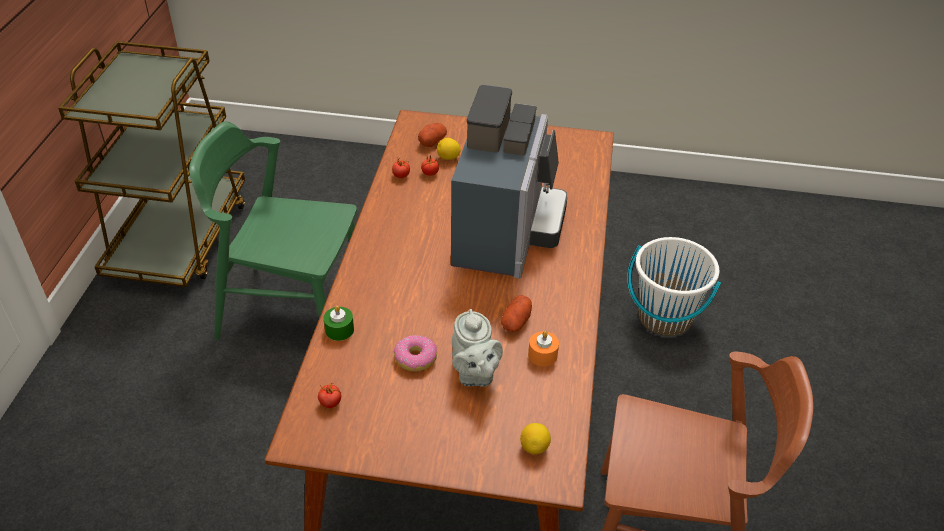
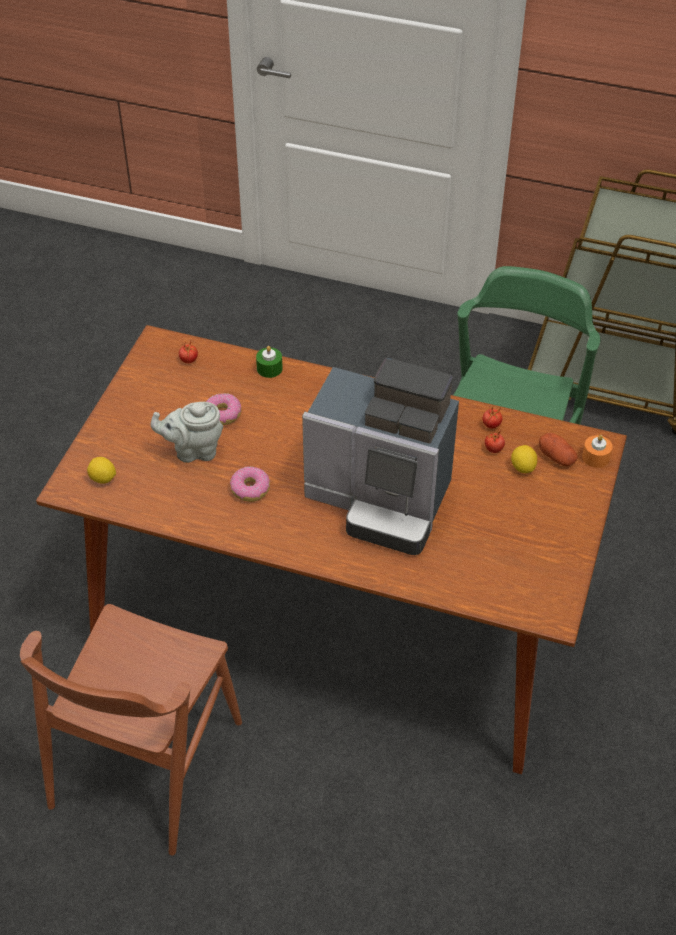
camera: 100 degrees right, 5 degrees up
(516, 321) = (250, 489): potato -> donut
(542, 355) = (202, 501): orange candle -> orange candle (595, 457)
(664, 317) = (461, 852): white bucket -> none

